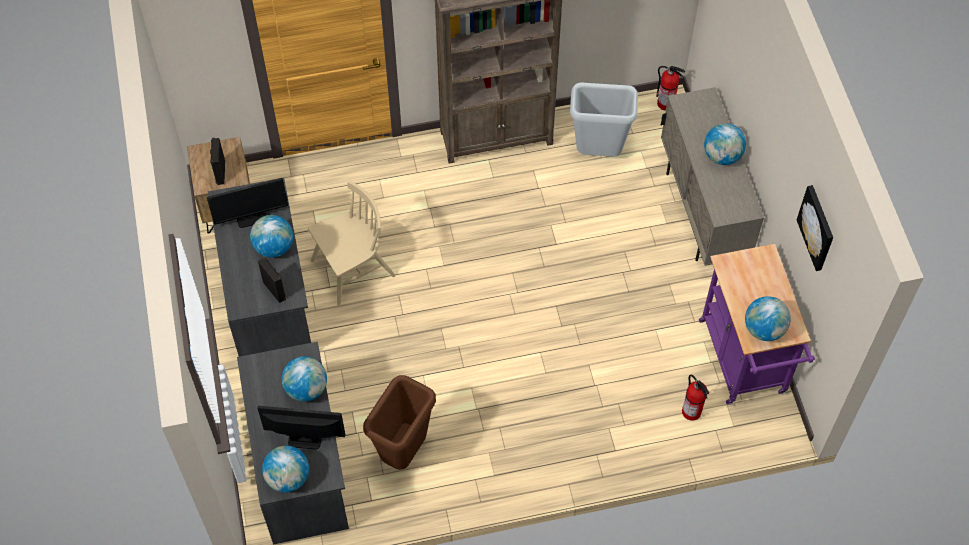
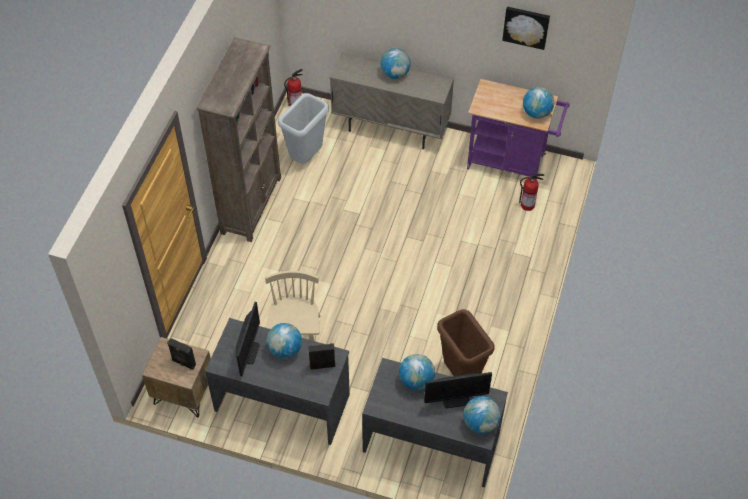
camera: 60 degrees left, 5 degrees down
(305, 438) = (455, 399): monitor -> monitor turned 135 degrees counterclockwise

